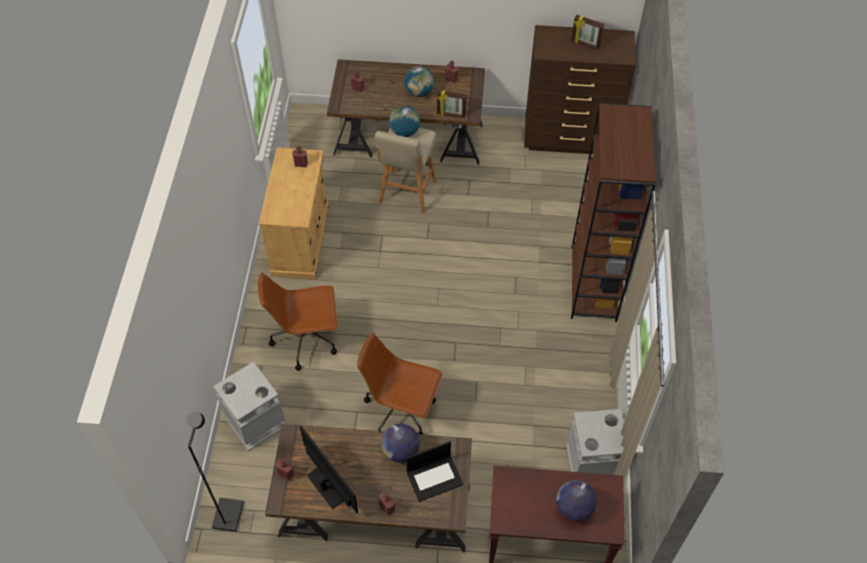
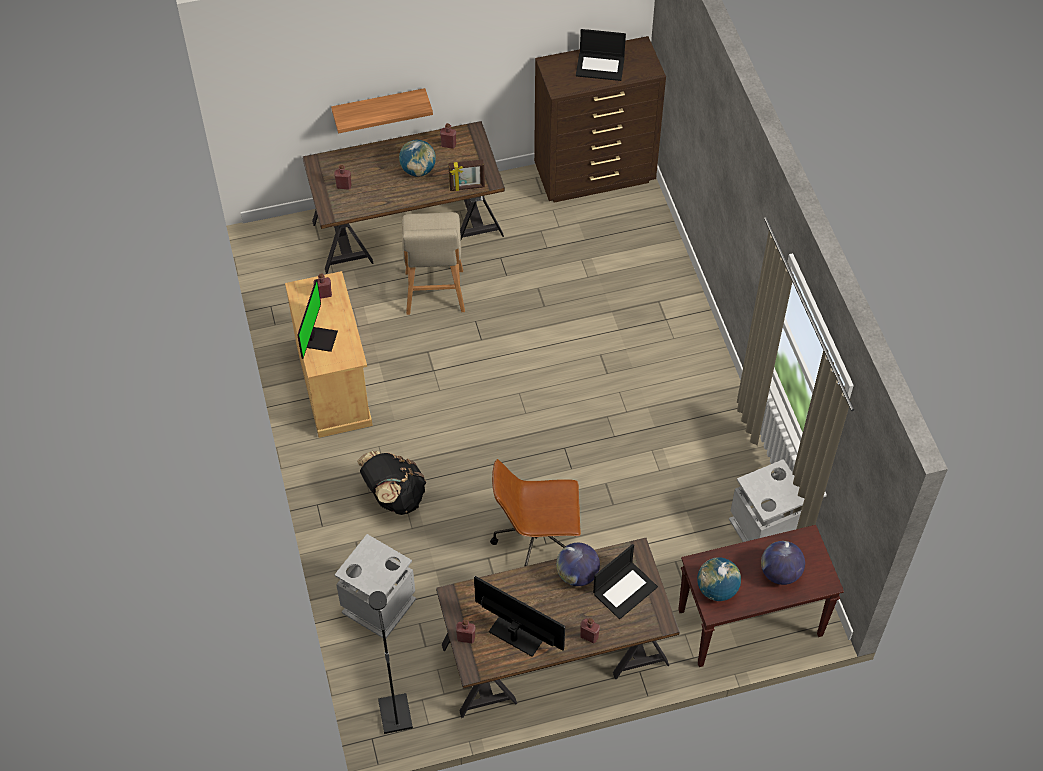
camera: 20 degrees left, 0 degrees up
(282, 197) = (320, 339): none -> monitor
(306, 339) = (394, 496): brown office chair -> black backpack
(402, 34) = (379, 107): none -> shelf
(405, 132) = (423, 223): globe -> globe (717, 589)
(585, 44) = (600, 66): picture frame -> laptop
(594, 284) = (689, 336): brown bookcase -> none

